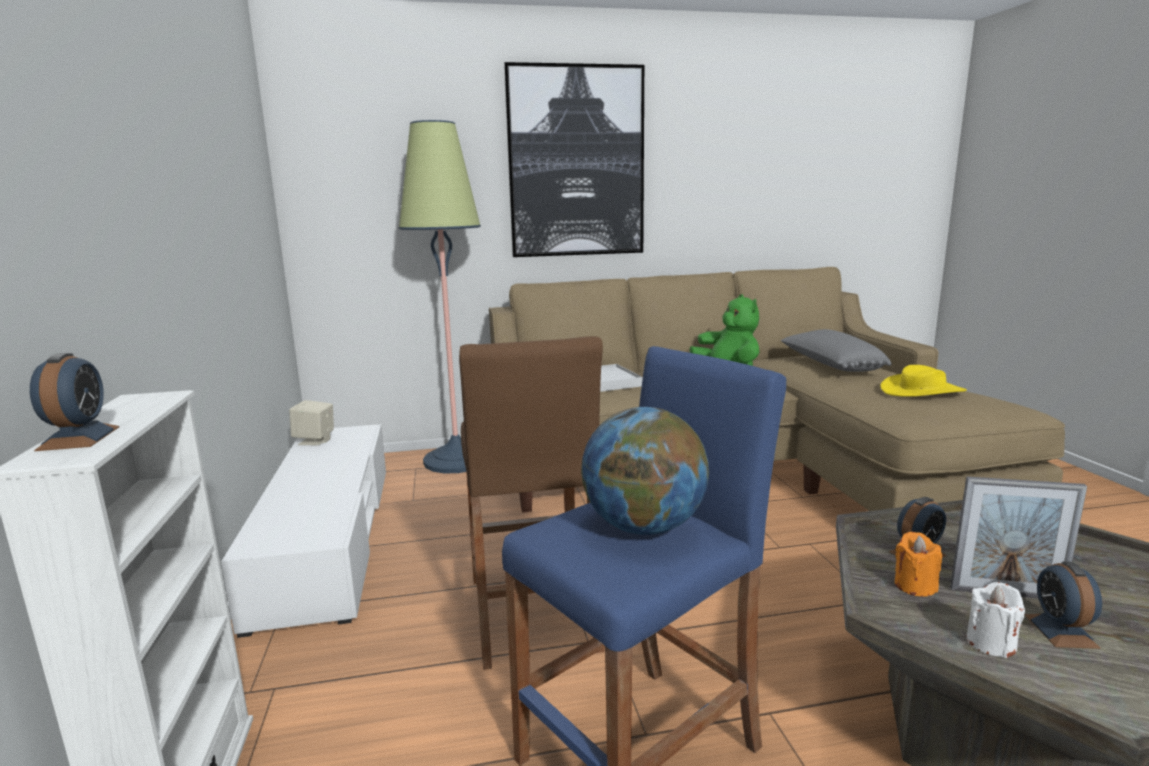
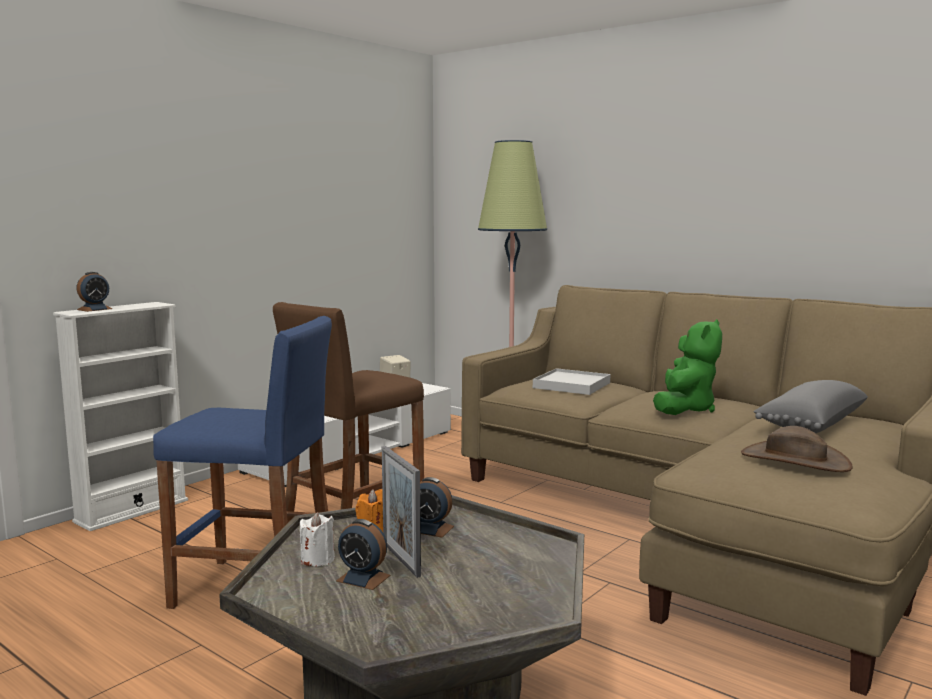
camera: 50 degrees right, 5 degrees down
(576, 163) = (652, 171): picture -> none
(644, 527) = (240, 419): globe -> none
(922, 391) = (794, 460): yellow hat -> brown hat
(1061, 631) = (363, 578): alarm clock -> alarm clock turned 120 degrees counterclockwise

